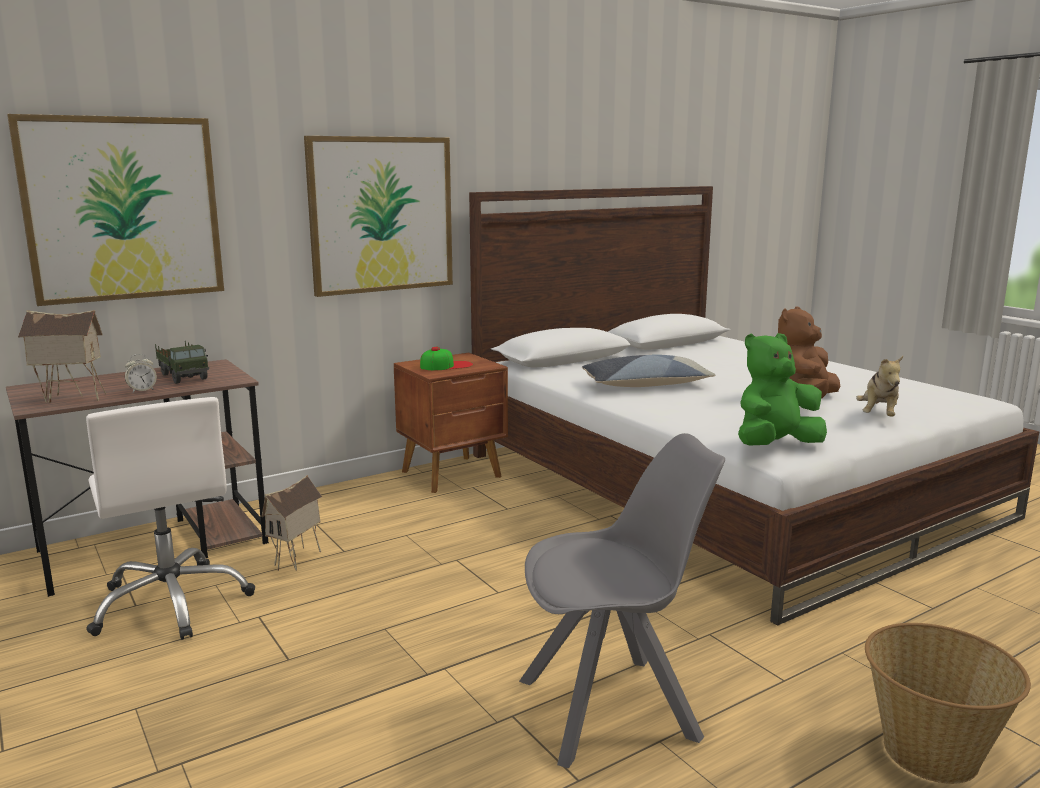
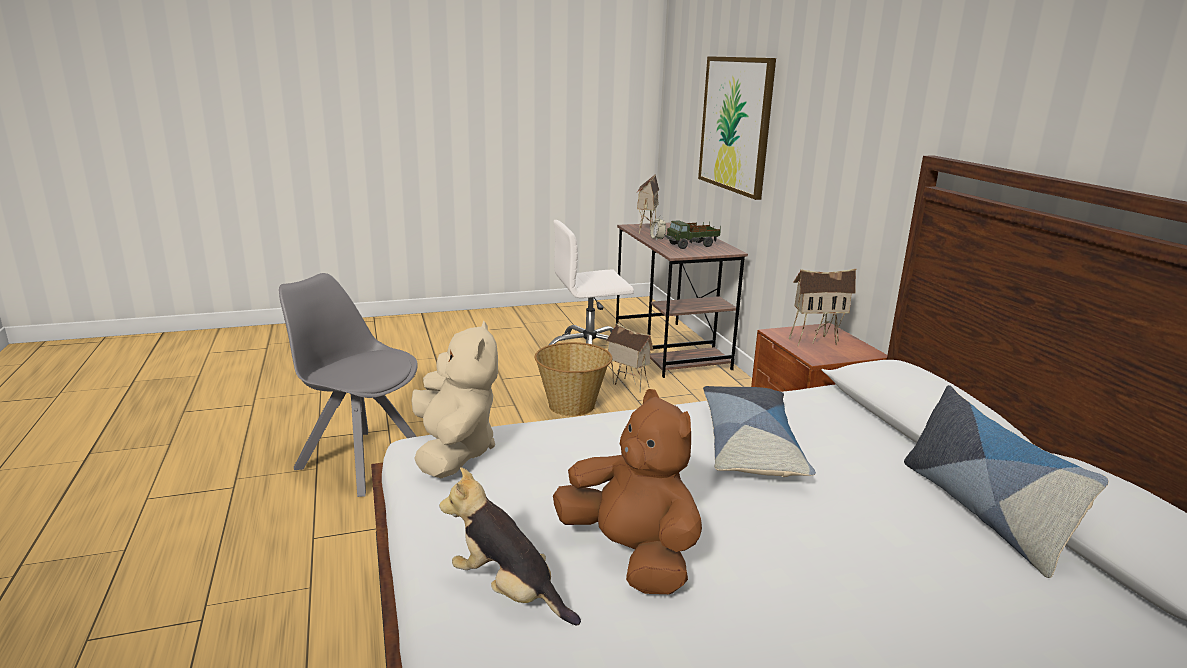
camera: 105 degrees right, 5 degrees up
(381, 215) = (858, 164): picture -> none
(446, 365) = (815, 340): cap -> toy house
(613, 708) = (360, 460): grey chair -> grey chair turned 120 degrees clockwise
(662, 354) = (982, 512): none -> pillow
(775, 446) = (453, 452): green plush toy -> beige plush toy
(931, 751) = (177, 571): basket -> basket (572, 406)

